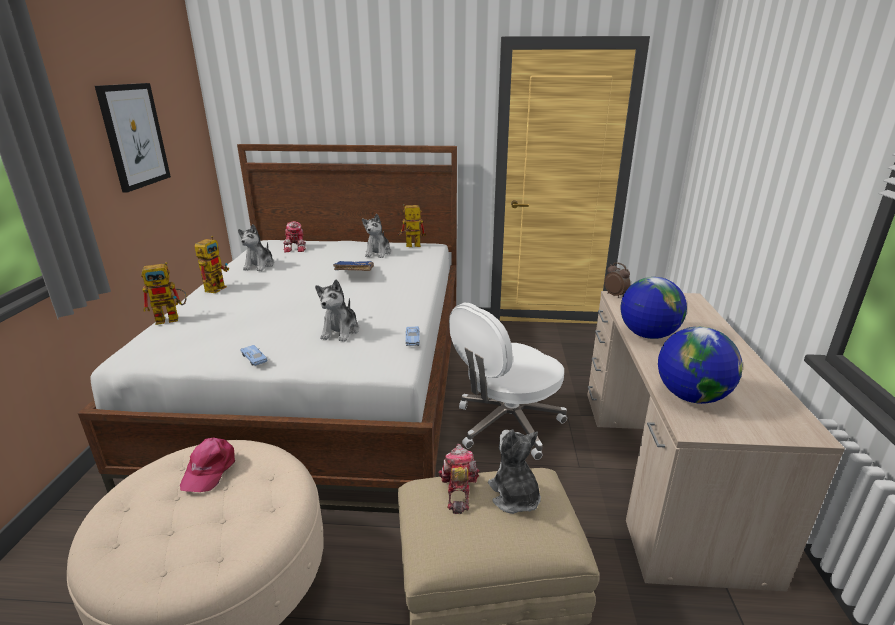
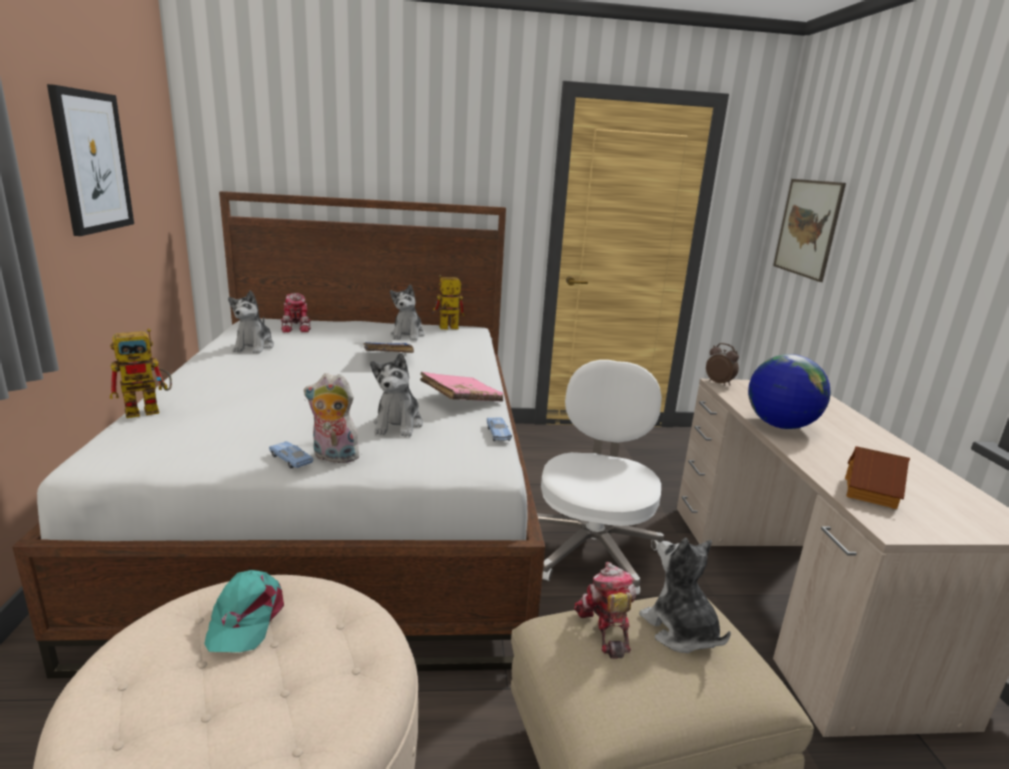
camera: 10 degrees left, 5 degrees down
(209, 469) = (245, 618): pink cap -> turquoise cap
(217, 287) = (202, 372): toy robot -> none
(284, 357) = (333, 457): none -> plush toy
(396, 310) = (461, 400): none -> pink book
(506, 425) = (592, 548): white office chair -> white office chair turned 150 degrees clockwise
(691, 396) = (868, 492): globe -> toy house
(715, 155) = (807, 228): none -> picture

